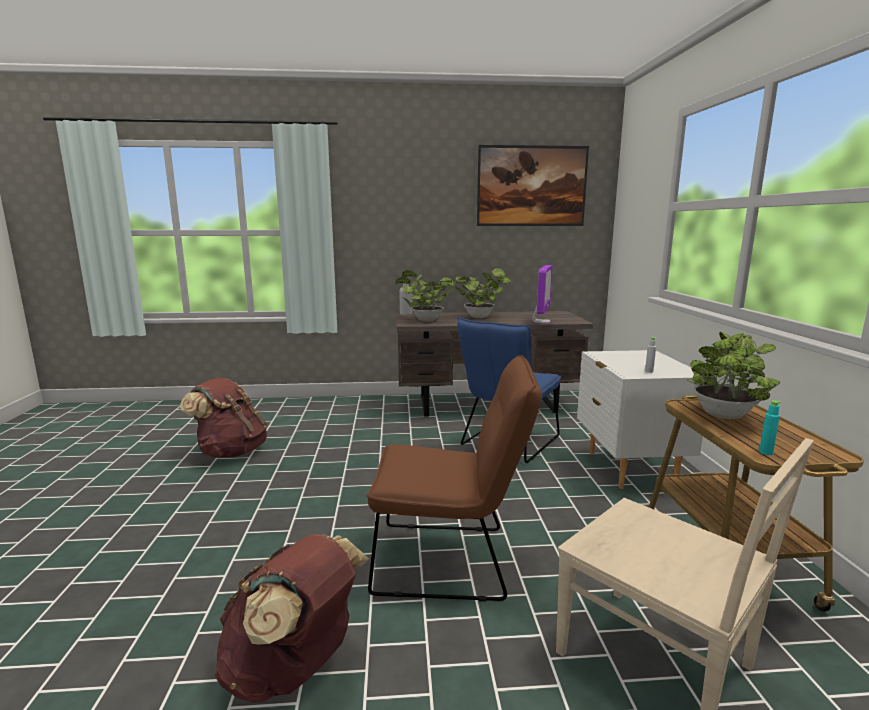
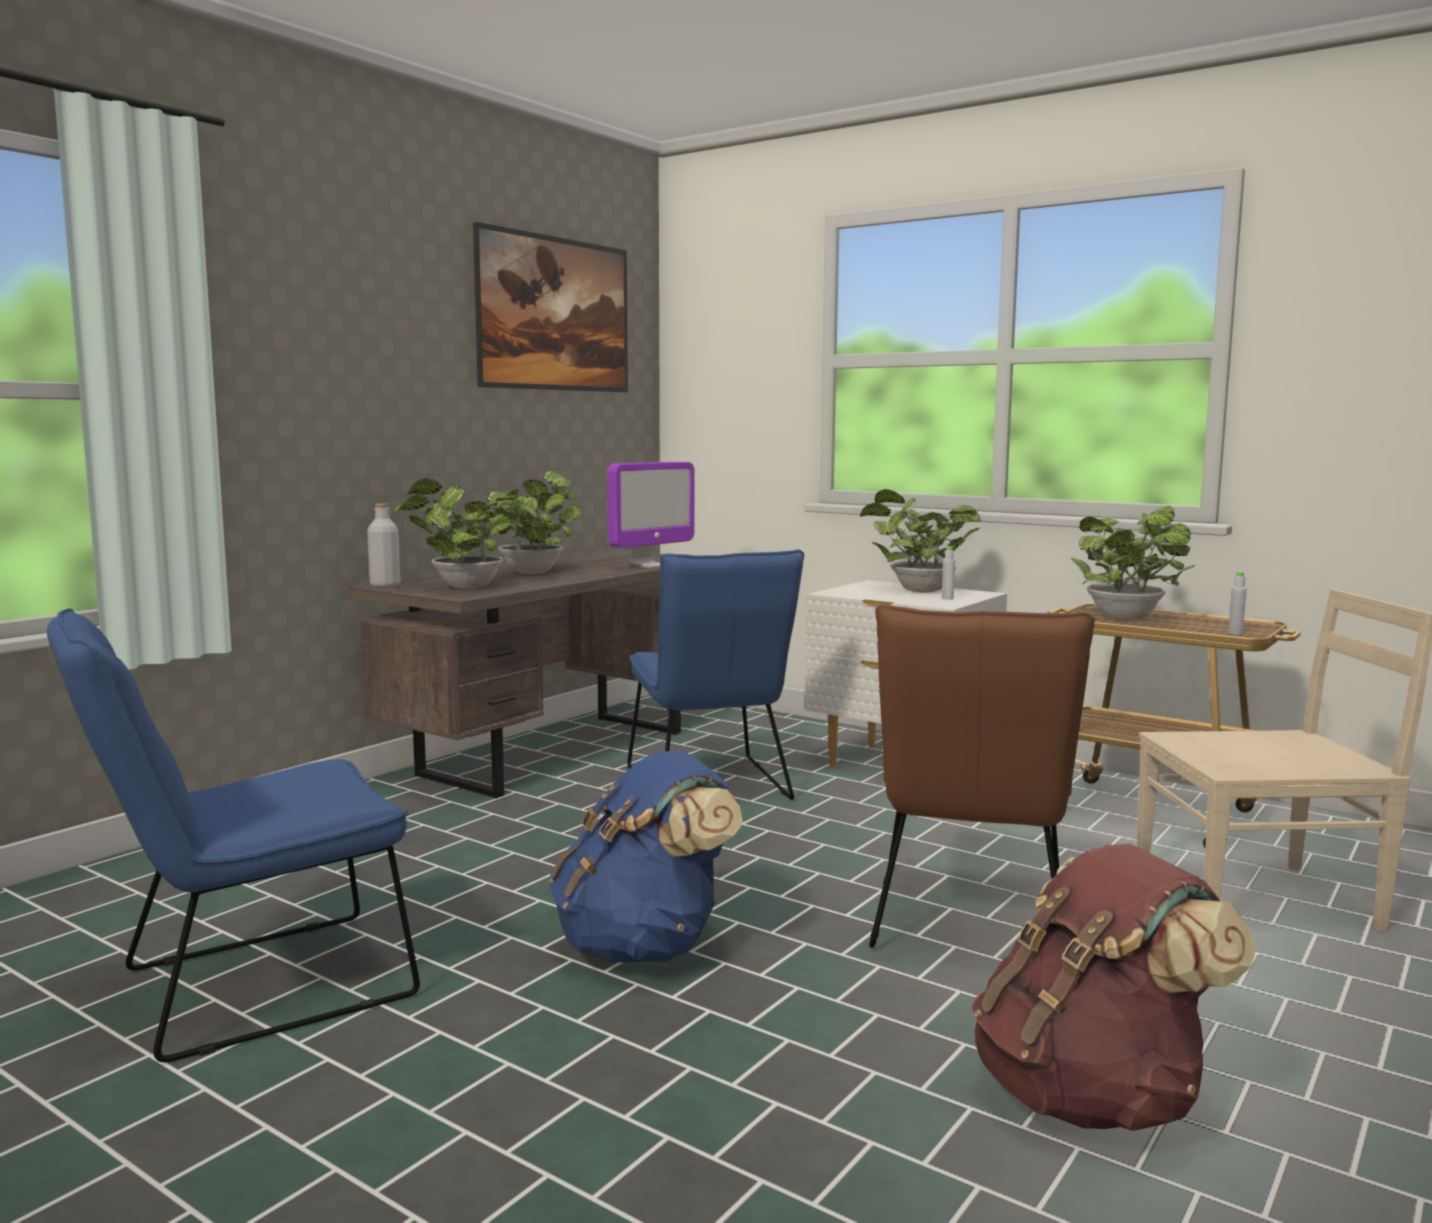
camera: 50 degrees left, 5 degrees down
(231, 452) = (246, 989): brown backpack -> blue chair
(330, 495) = (645, 947): none -> blue backpack
(452, 561) = (968, 924): brown chair -> brown chair turned 150 degrees clockwise
(541, 321) = (650, 565): monitor -> monitor turned 75 degrees clockwise
(655, 362) = (917, 590): none -> potted plant
(765, 452) = (1235, 633): turquoise bottle -> grey bottle

